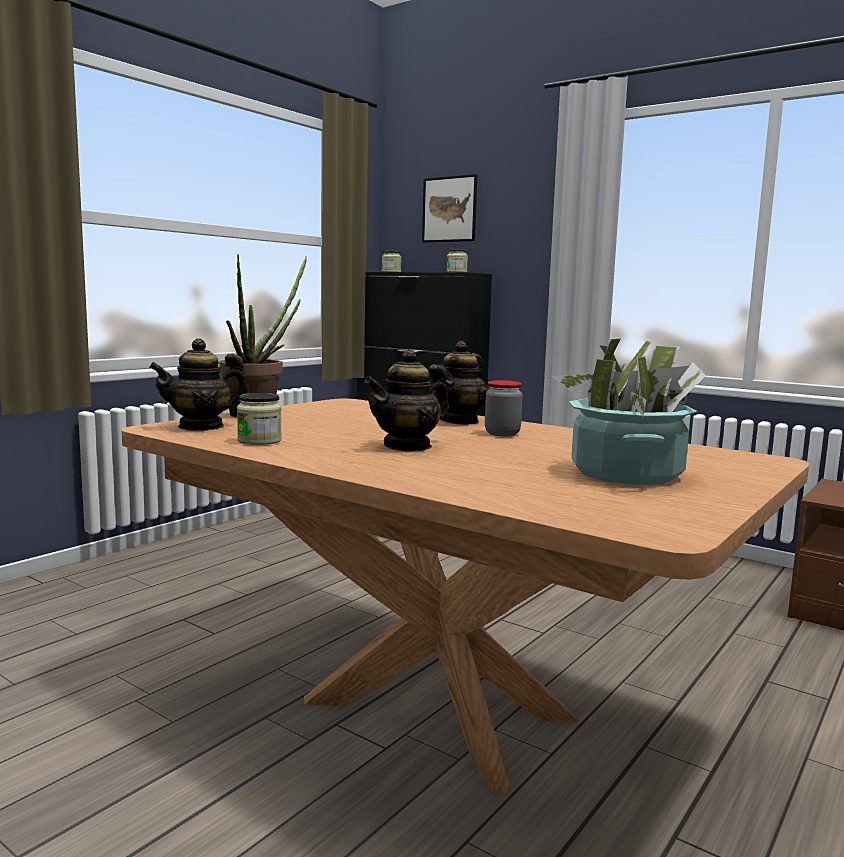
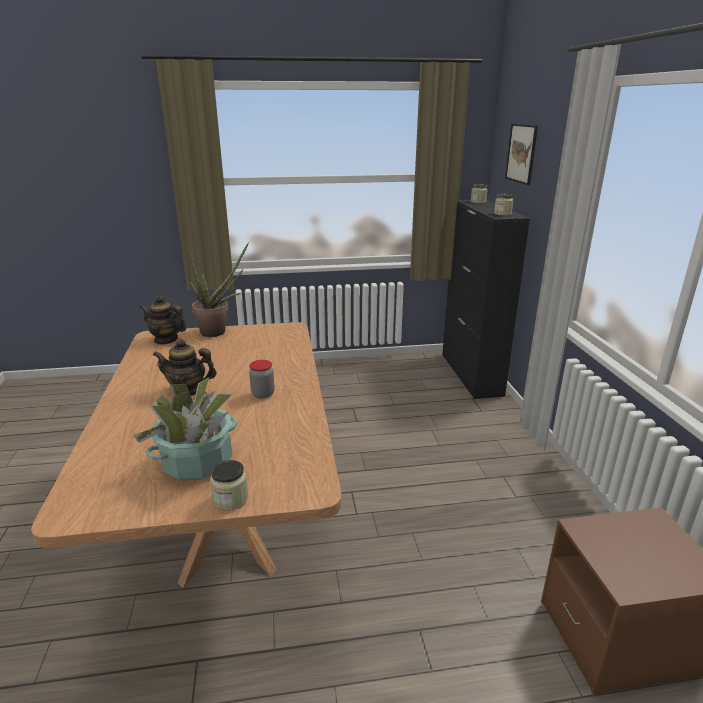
camera: 45 degrees right, 15 degrees up
(259, 441) = (151, 362): jar -> jar (231, 499)
(459, 421) = (283, 371): teapot -> none

